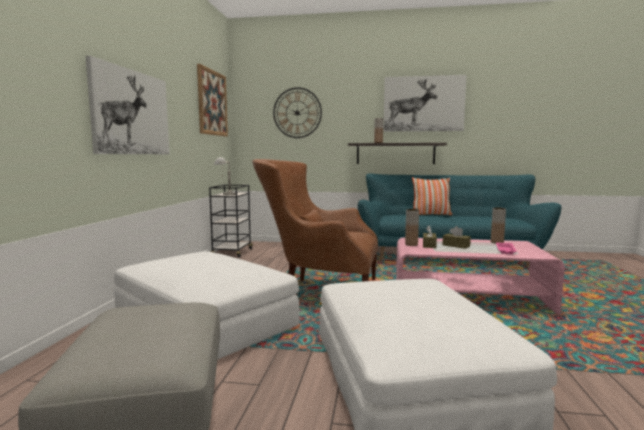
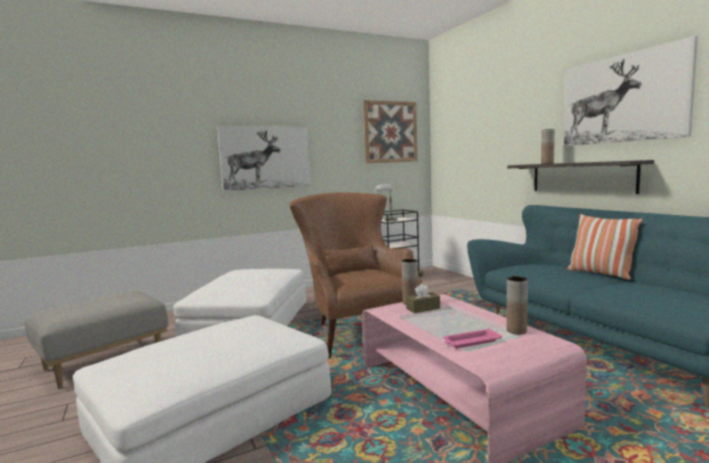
camera: 55 degrees right, 0 degrees up
(297, 113) = (478, 130): wall clock -> none
(456, 246) = (445, 318): brown tissue box -> none

